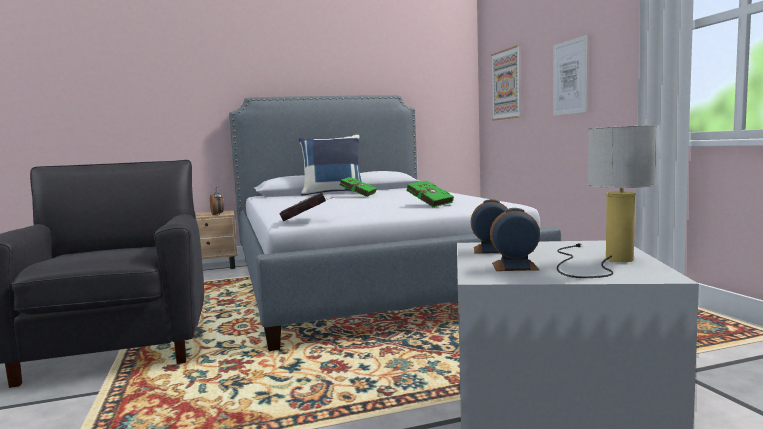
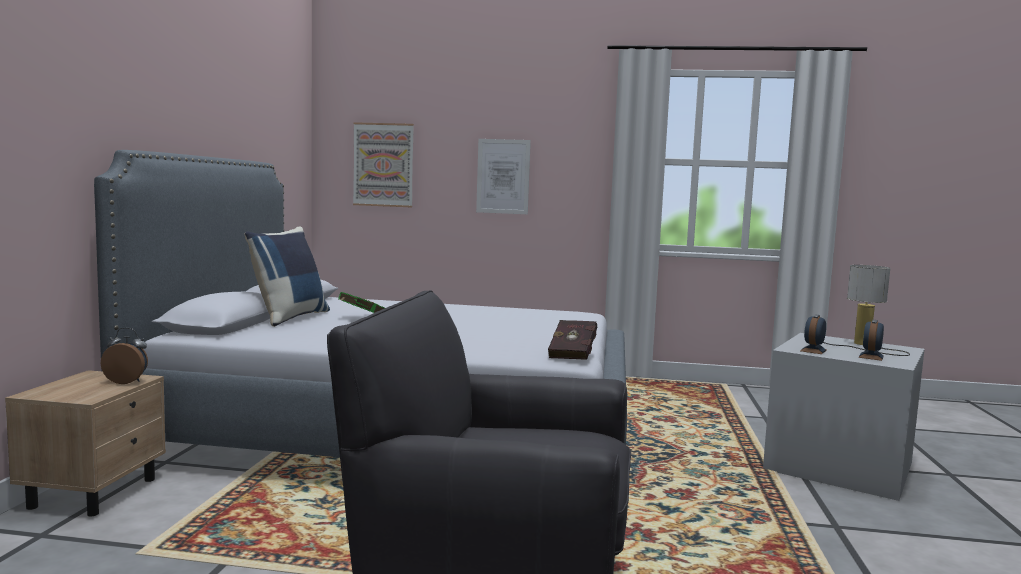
camera: 65 degrees left, 0 degrees up
(429, 204) = (534, 321): green book -> none

